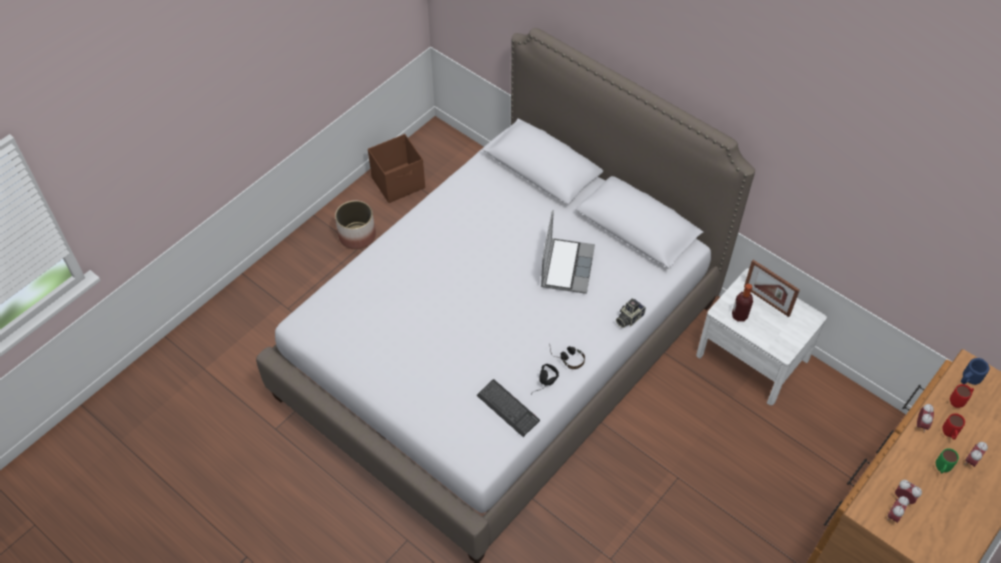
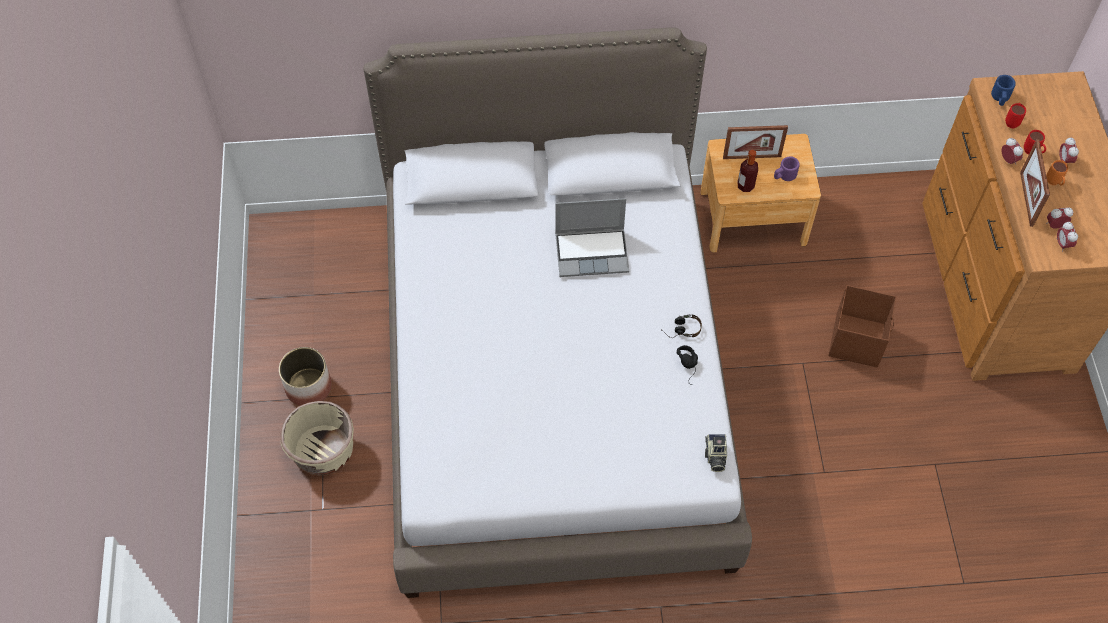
camera: 45 degrees left, 5 degrees up
(324, 277) = (323, 451): none -> beige planter
(399, 183) = (290, 305): brown storage box -> brown storage box (857, 339)
(508, 408) = (685, 413): keyboard -> none
(566, 266) = (592, 252): laptop -> laptop turned 120 degrees clockwise
(628, 318) = (690, 255): camera -> camera (715, 456)
(752, 357) = (753, 217): white nightstand -> brown nightstand
(777, 330) = (784, 175): none -> purple mug
(902, 462) = (1026, 199): none -> picture frame
(941, 469) = (1054, 183): green mug -> orange mug

